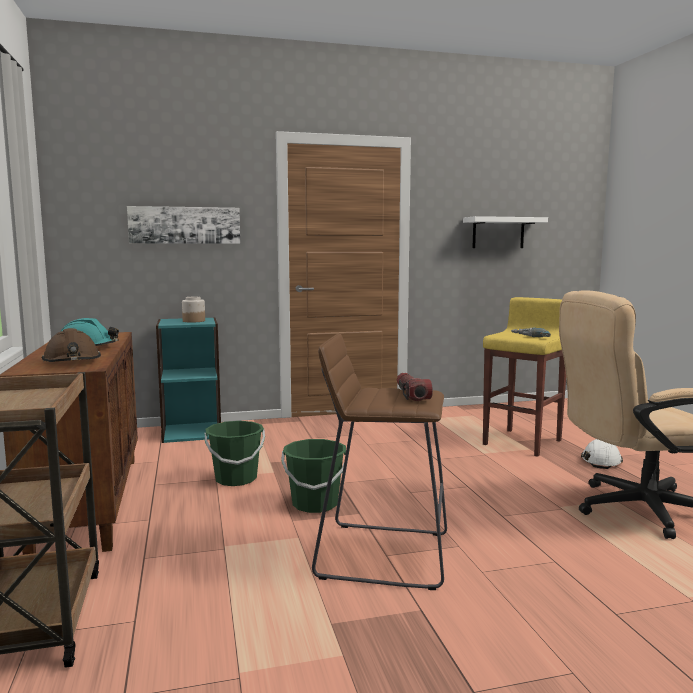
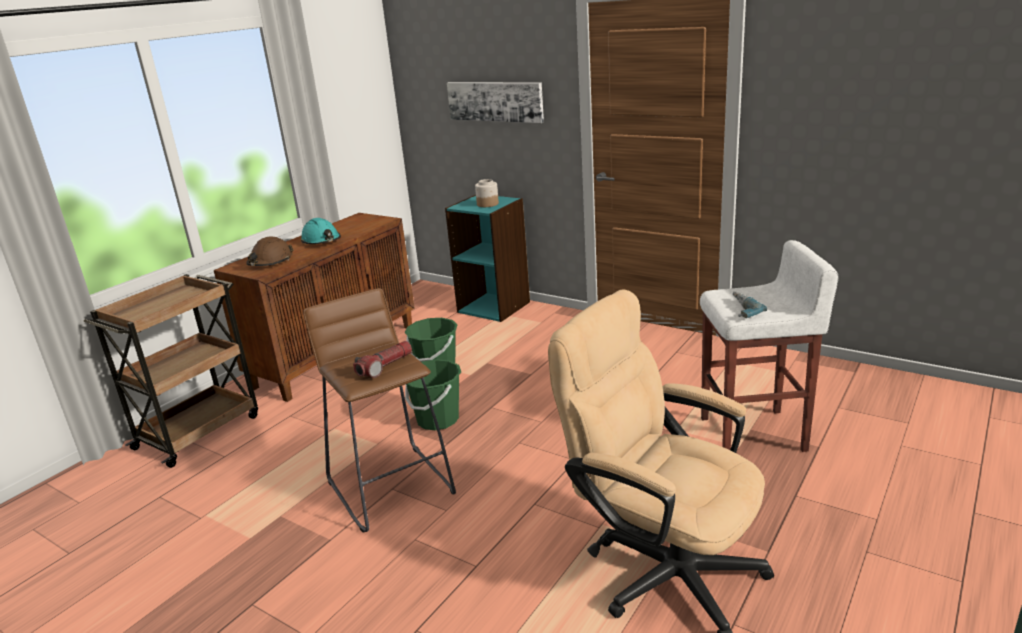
camera: 50 degrees right, 15 degrees up
(498, 233) = (887, 117): white shelf -> none
(524, 442) = (754, 434): yellow stool -> white stool
(601, 461) = (784, 500): white hard hat -> none

